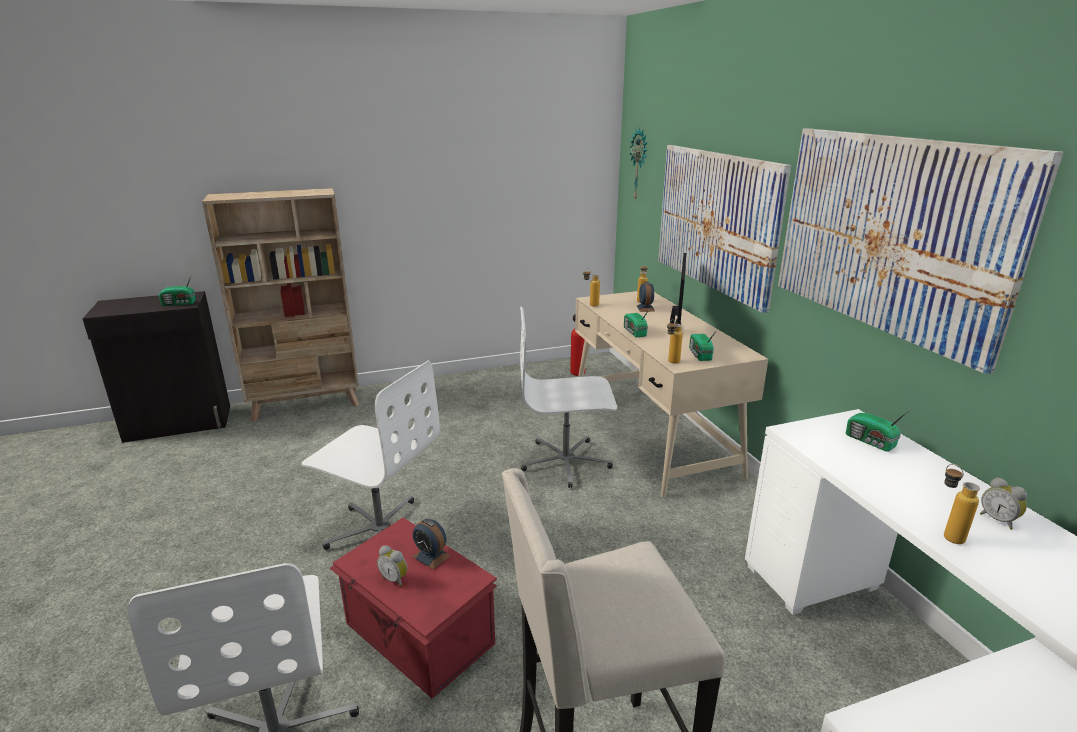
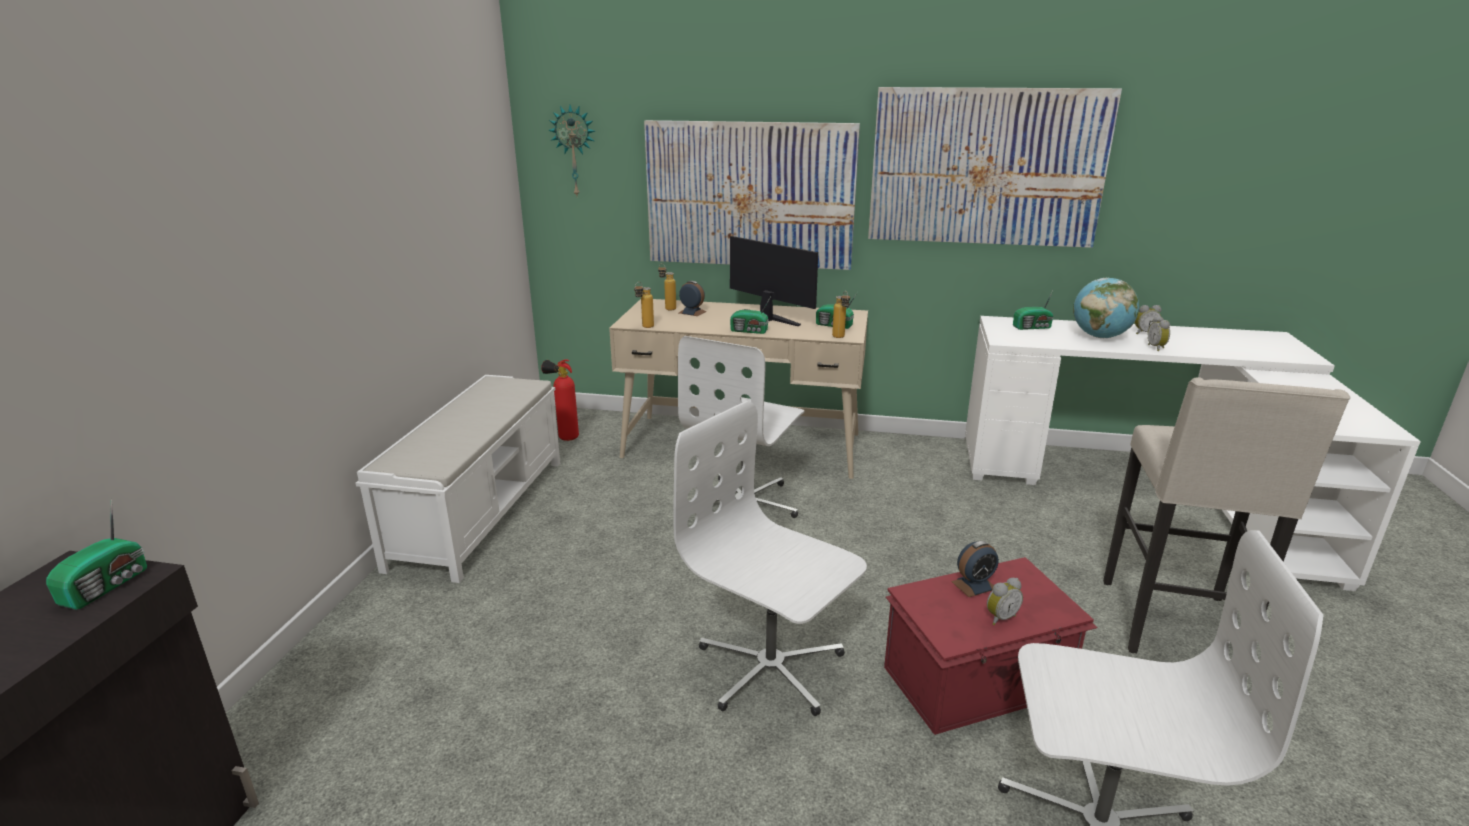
camera: 60 degrees left, 0 degrees up
(306, 404) = (318, 673): beige bookcase -> none
(380, 531) = (770, 668): white office chair -> white office chair turned 105 degrees counterclockwise
(468, 383) = (481, 510): none -> white bench
(916, 487) = (1100, 336): none -> globe
(946, 534) = (1157, 348): bottle -> alarm clock

